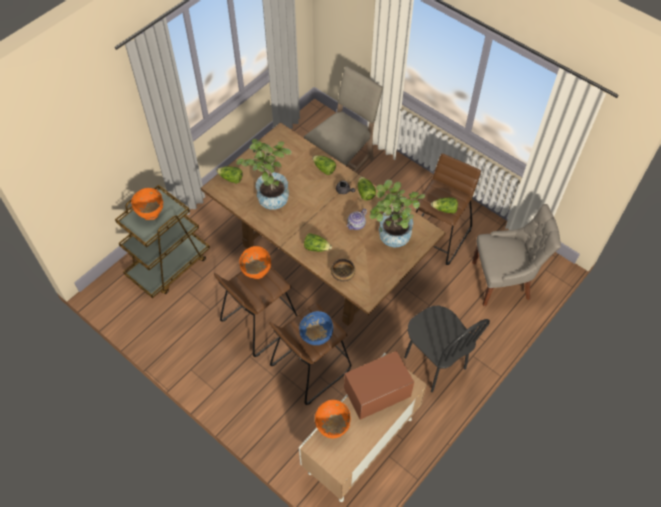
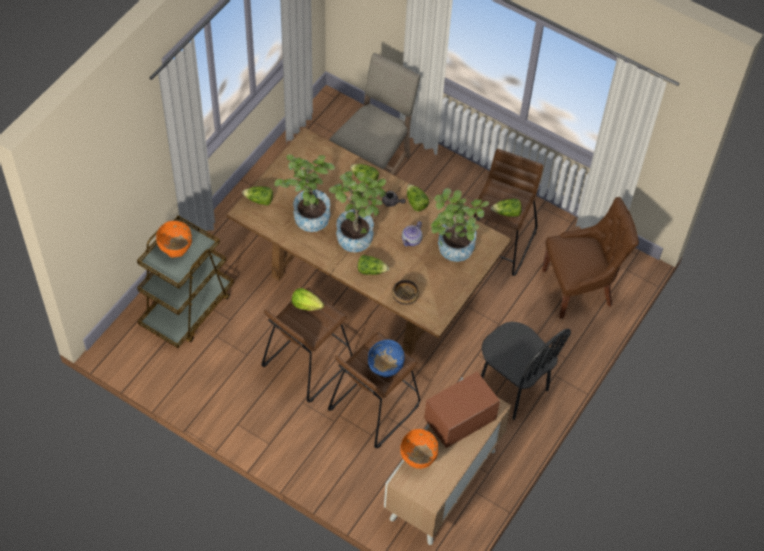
camera: 10 degrees left, 0 degrees up
(256, 272) = (306, 305): orange bowl -> lettuce
(310, 215) = (358, 234): none -> potted plant
(502, 281) = (579, 288): grey chair -> brown chair

